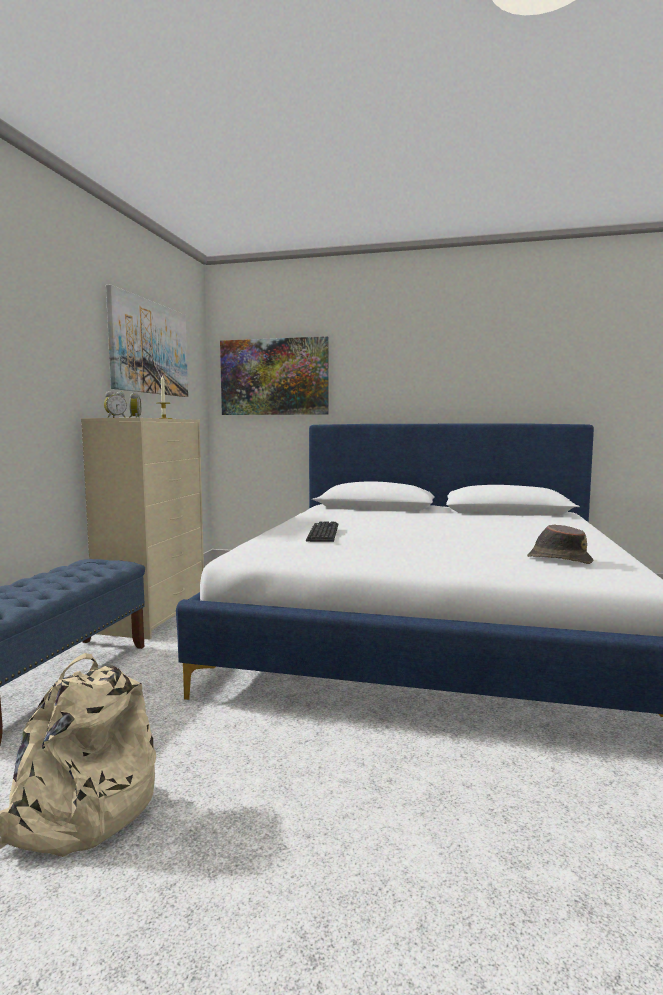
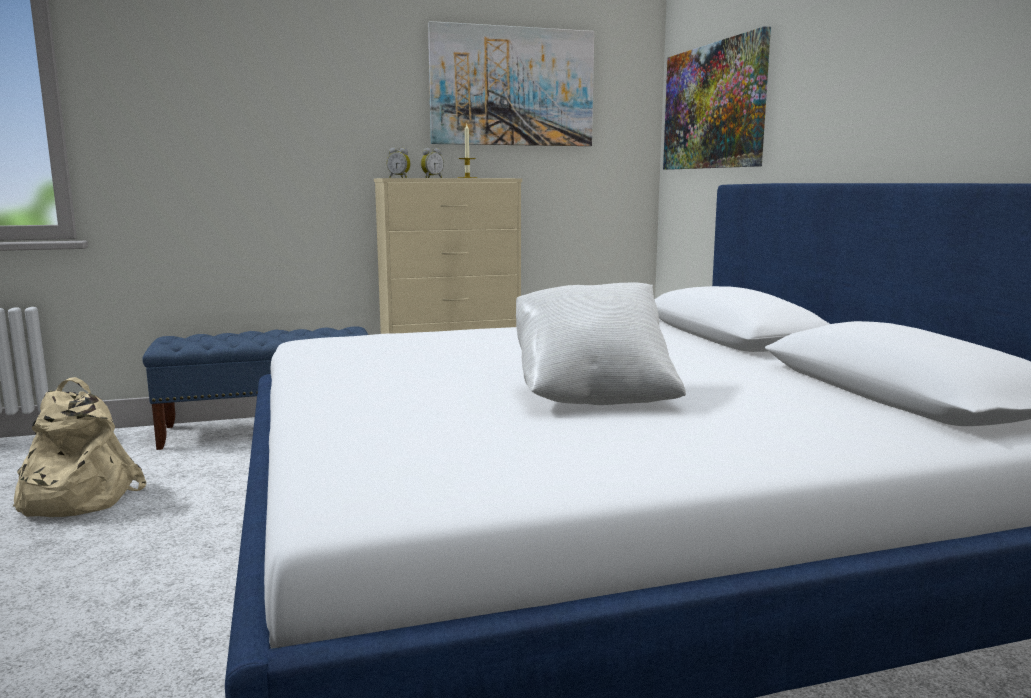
camera: 60 degrees right, 5 degrees up
(323, 533) = (438, 340): keyboard -> none
(480, 533) = (593, 394): none -> white pillow
(558, 559) = (423, 447): brown hat -> none

